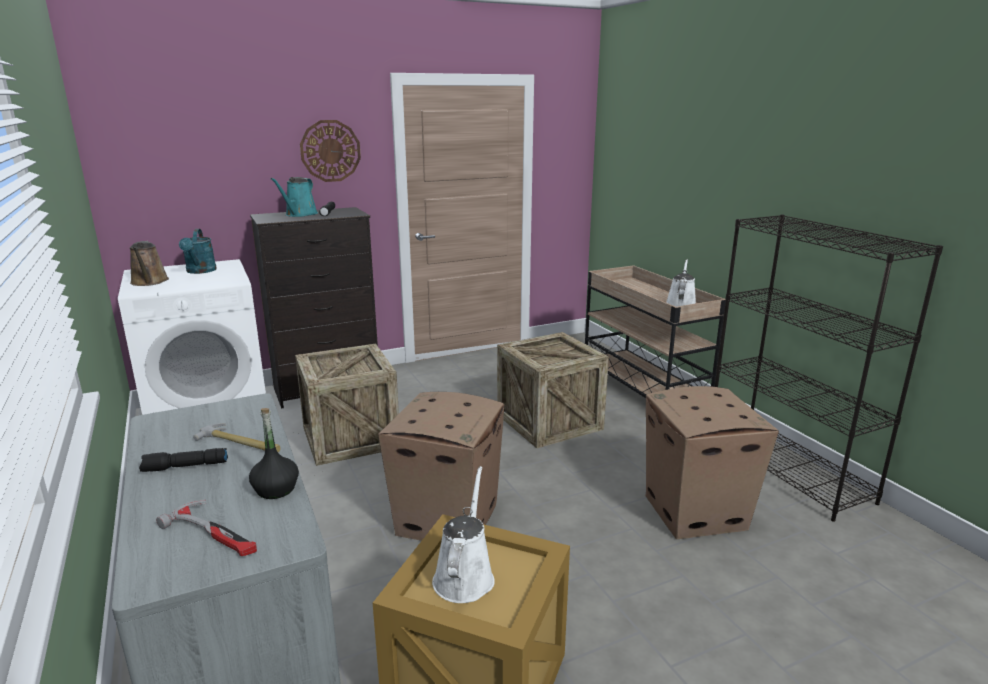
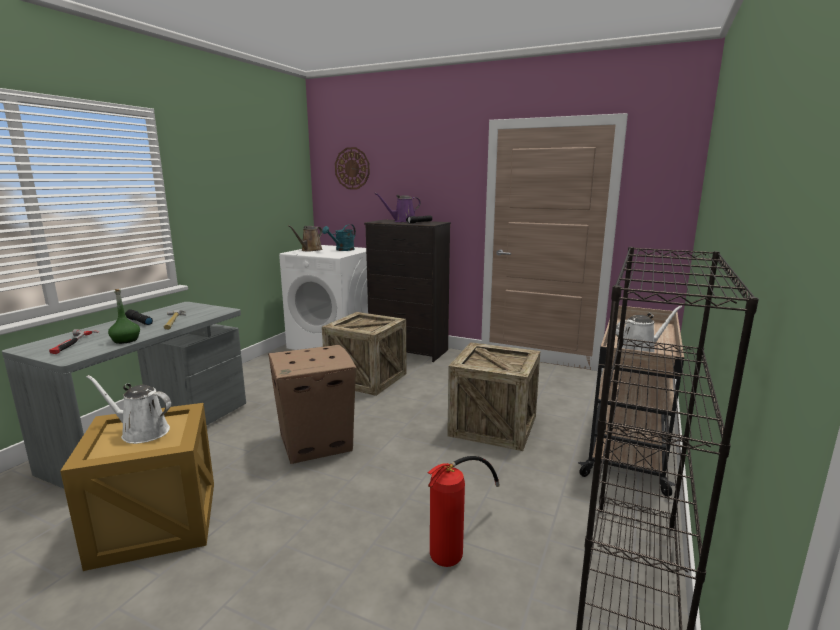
camera: 50 degrees right, 5 degrees down
(276, 489) = (126, 340): black bottle -> green bottle
(299, 214) = (402, 221): turquoise watering can -> purple watering can
(330, 151) = (440, 179): wall clock -> wall clock (352, 168)
(465, 576) = (141, 432): white watering can -> white watering can turned 135 degrees counterclockwise
(695, 513) = (458, 545): cardboard box -> fire extinguisher

